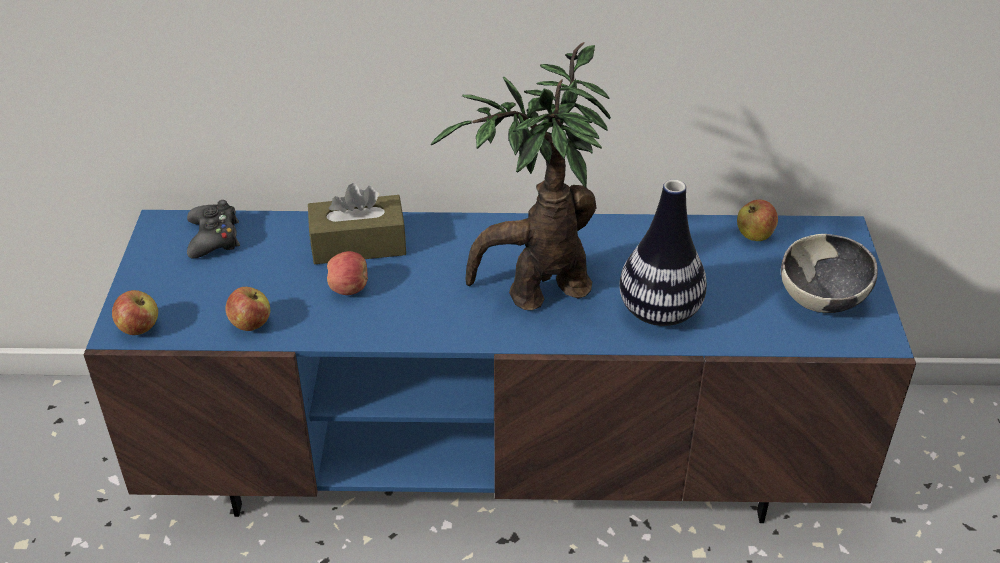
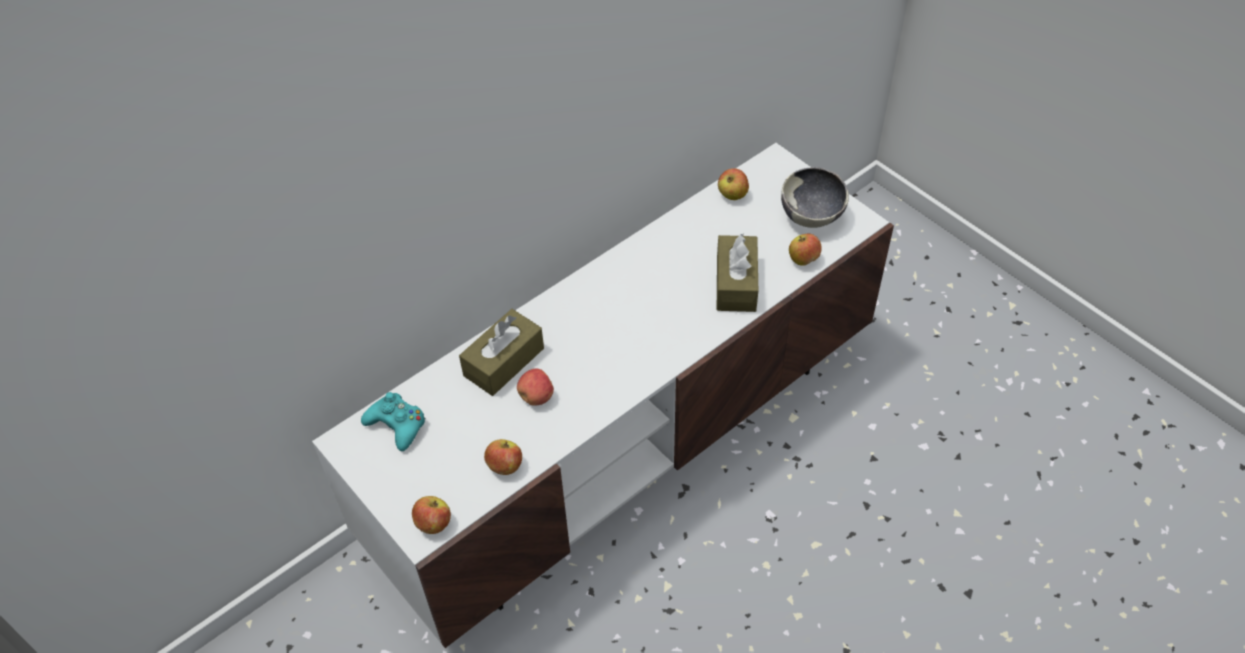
camera: 40 degrees left, 10 degrees up
(214, 238) = (397, 425): black game controller -> turquoise game controller
(500, 459) = (625, 444): blue tv stand -> white tv stand
(537, 291) = (653, 318): potted plant -> none
(659, 312) = (736, 283): vase -> brown tissue box
(762, 333) = (803, 259): none -> apple

